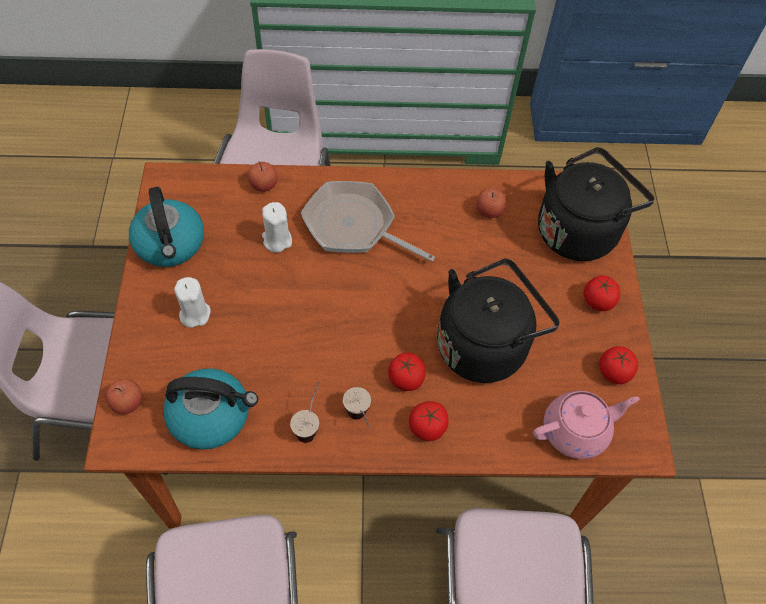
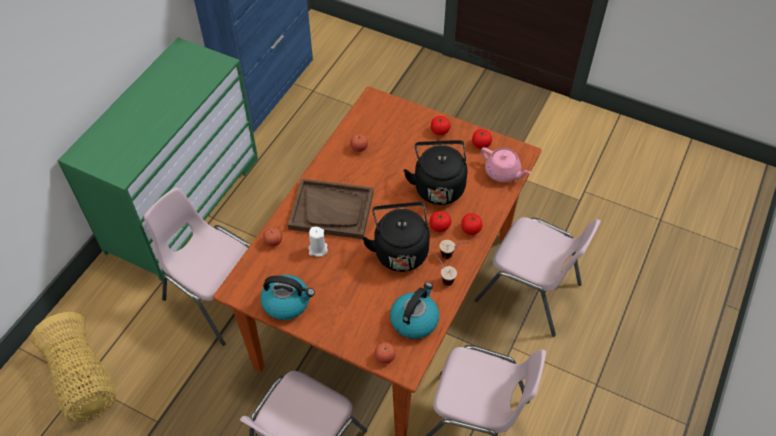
camera: 60 degrees left, 5 degrees down
(114, 156) = (83, 380): none -> basket
(194, 313) = (344, 306): white candle -> none
(354, 227) = (332, 210): frying pan -> brown tray
(576, 430) = (503, 172): pink teapot -> pink teapot turned 120 degrees clockwise
(579, 230) = (394, 117): black kettle -> black kettle (400, 250)

